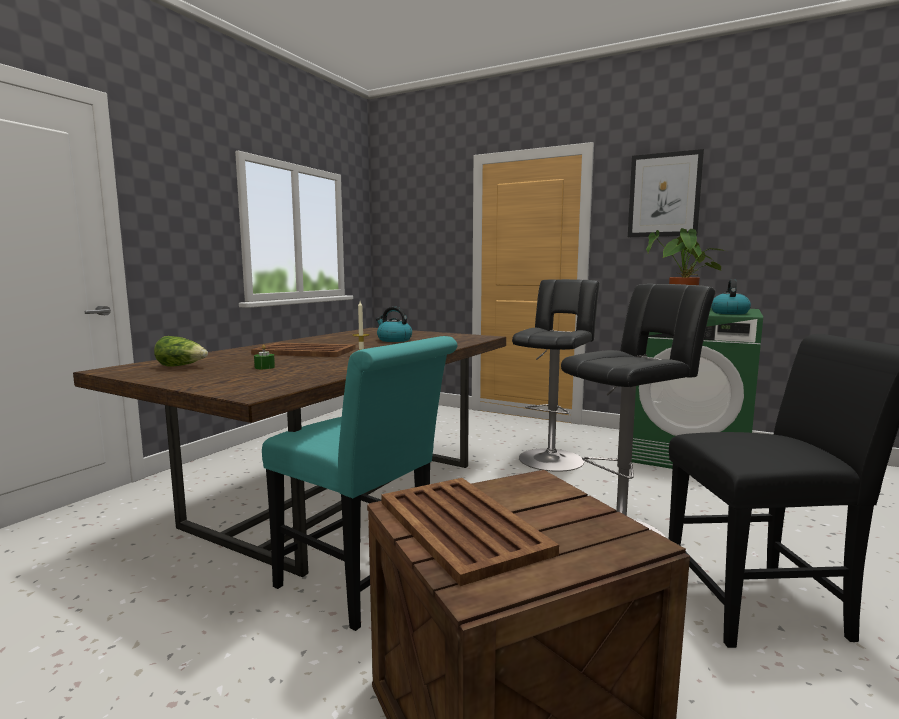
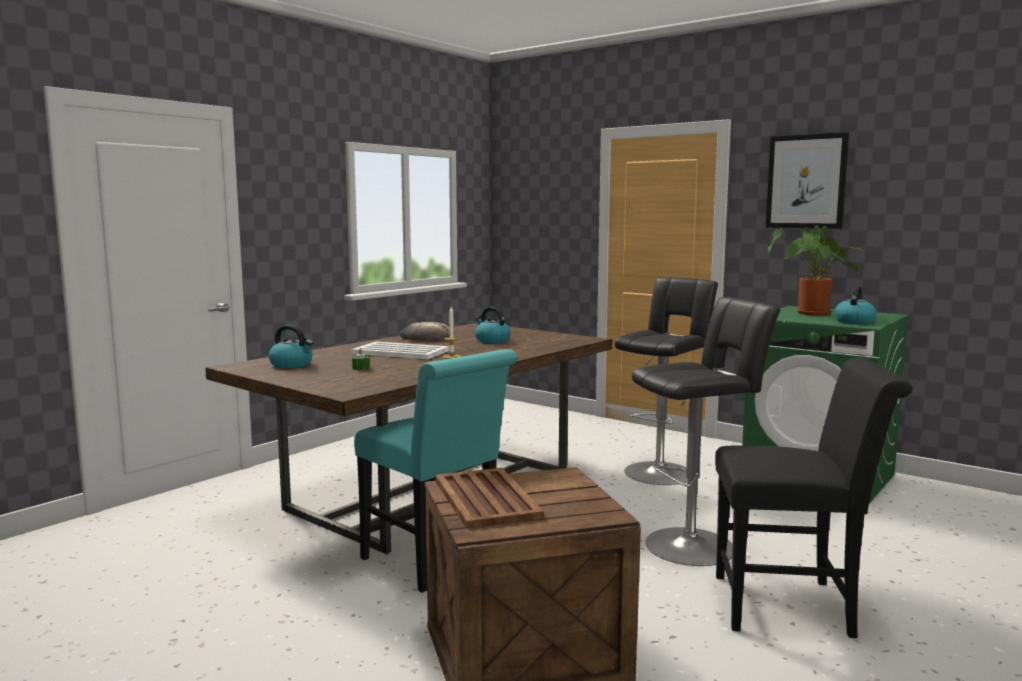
camera: 10 degrees right, 0 degrees up
(182, 366) = (292, 365): lettuce -> kettle
(305, 351) = (401, 352): brown tray -> white tray
(327, 339) = (426, 337): none -> bread

